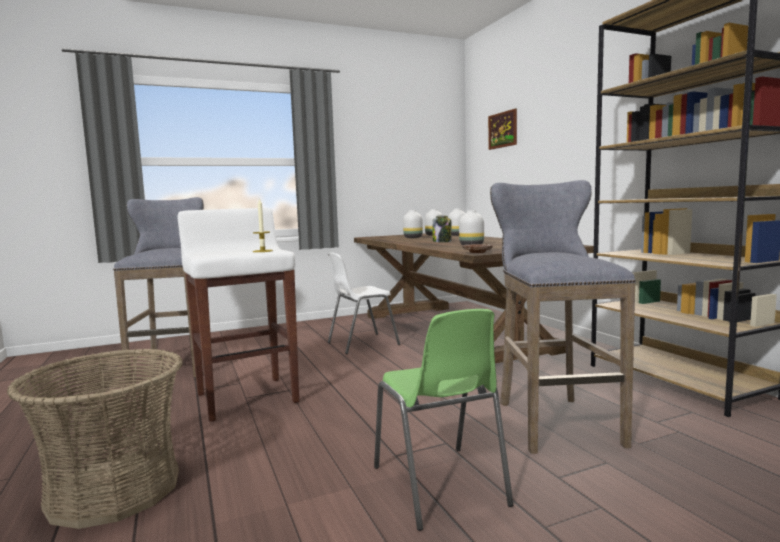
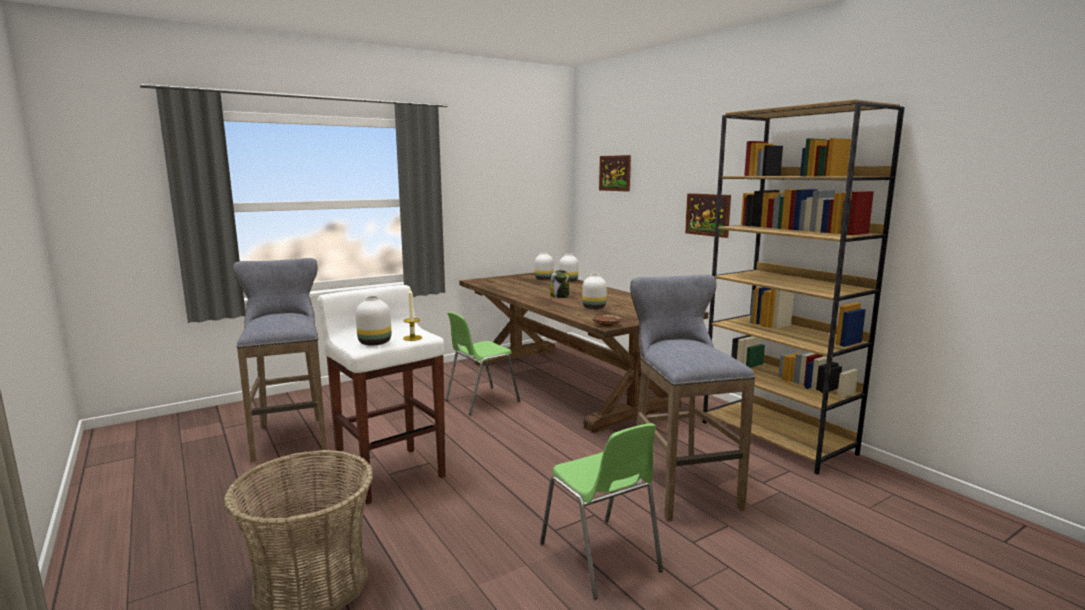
camera: 10 degrees left, 5 degrees up
(362, 344) = (481, 401): white chair -> green chair
(413, 237) = (525, 284): white vase -> white vase (375, 342)
(594, 151) = (707, 214): none -> picture

